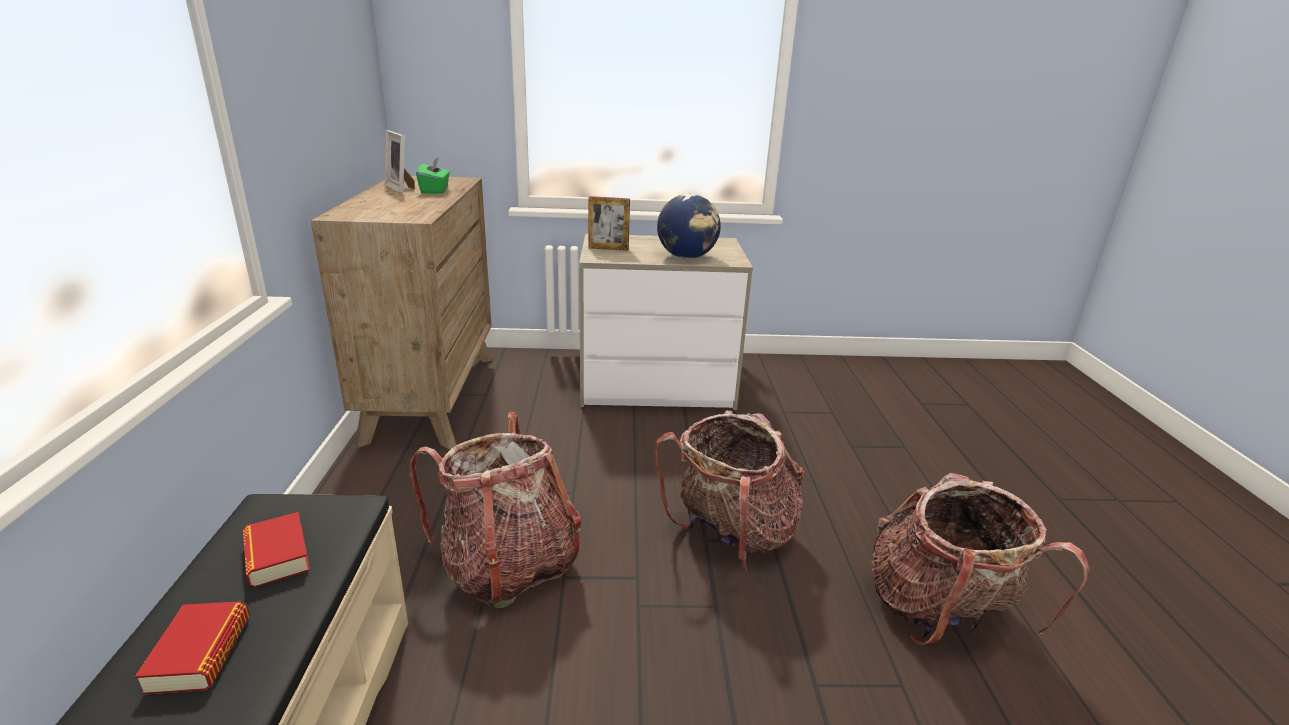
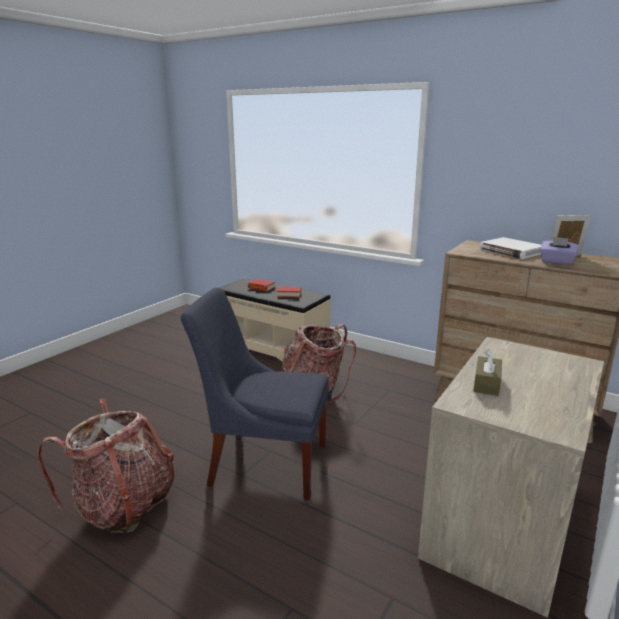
camera: 125 degrees right, 5 degrees down
(389, 202) = (511, 251): none -> white book
(435, 190) = (556, 262): green tissue box -> purple tissue box
(608, 248) = (531, 356): picture frame -> none
(687, 257) = (486, 383): globe -> brown tissue box
(731, 534) = (263, 462): backpack -> blue chair

